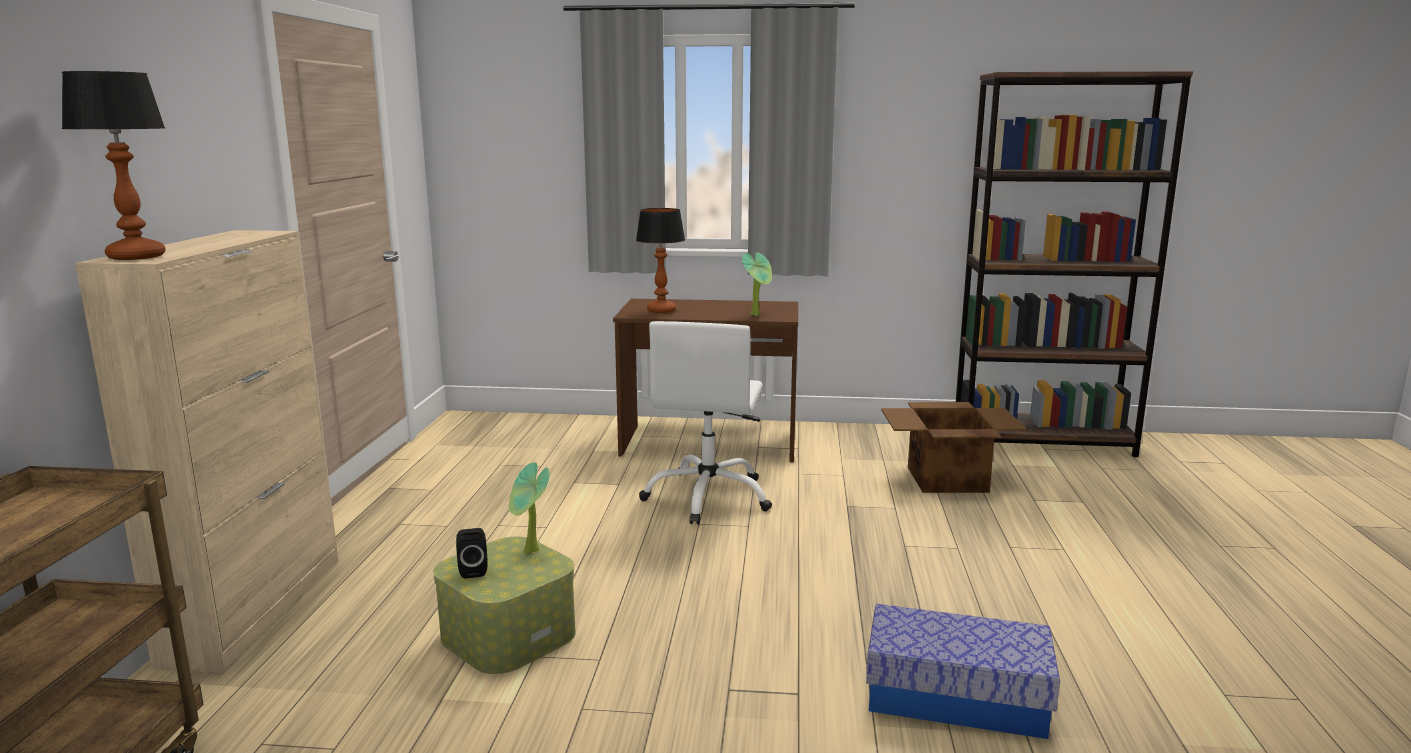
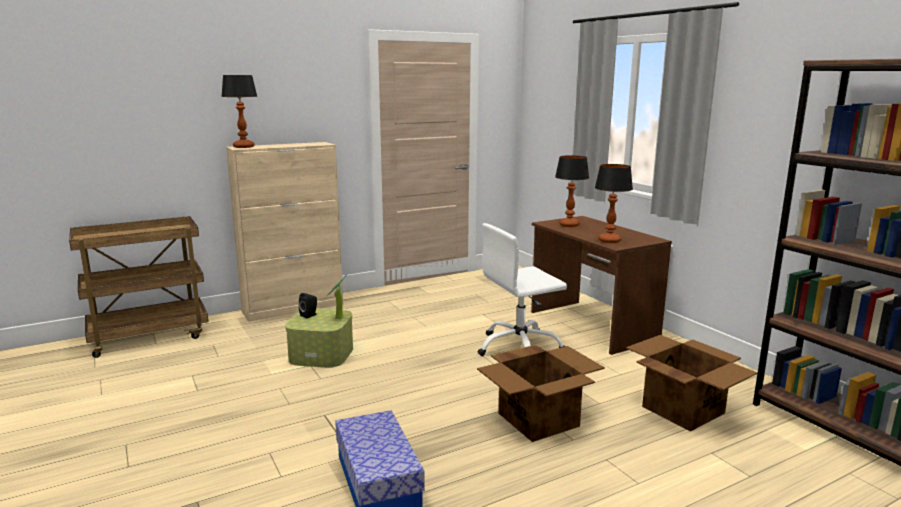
camera: 55 degrees right, 0 degrees up
(757, 315) = (609, 240): potted plant -> table lamp
(898, 549) = (539, 419): none -> cardboard box

